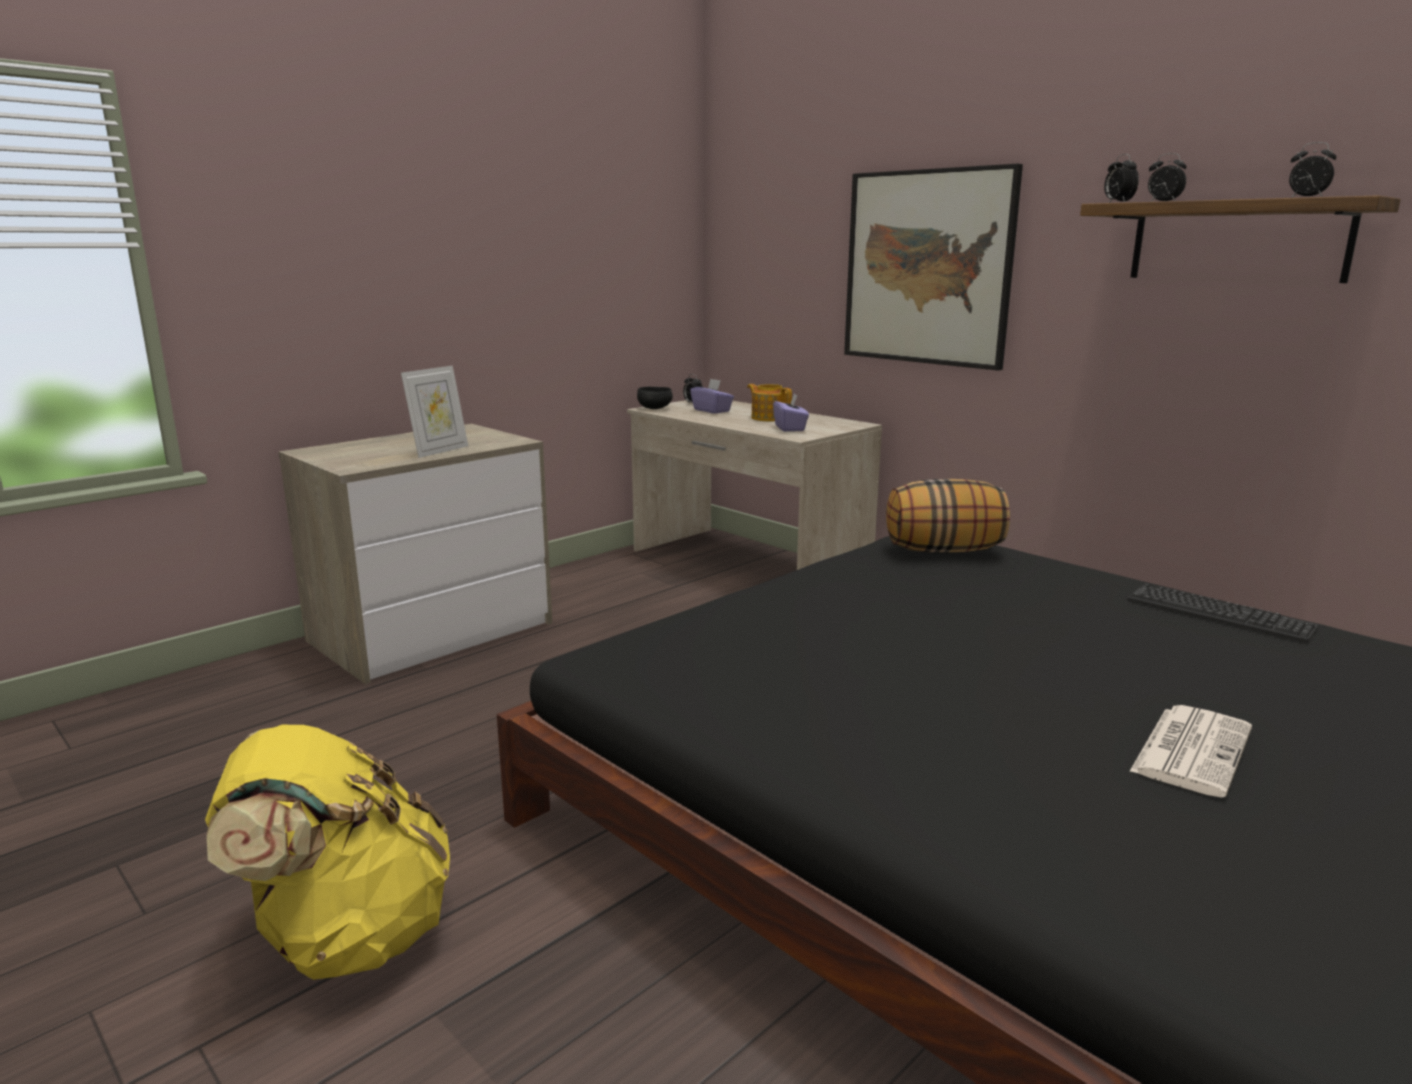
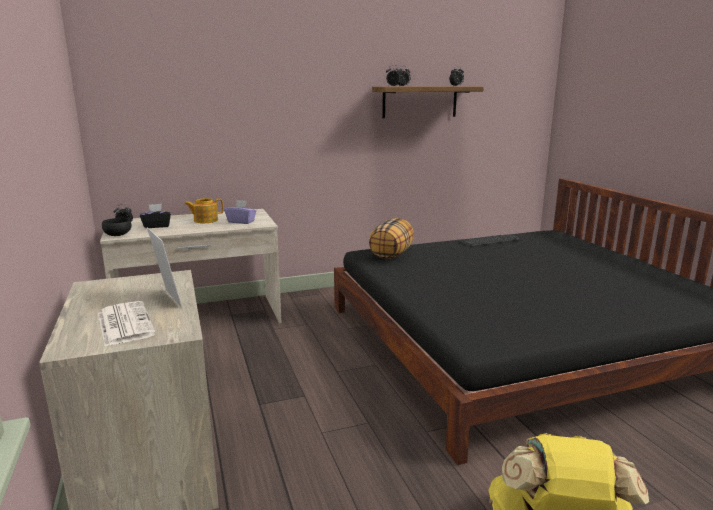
camera: 65 degrees left, 0 degrees up
(712, 410) = (157, 226): purple tissue box -> black tissue box
(927, 268) = (278, 118): picture -> none
(1191, 749) = (593, 273): newspaper -> newspaper (124, 323)

